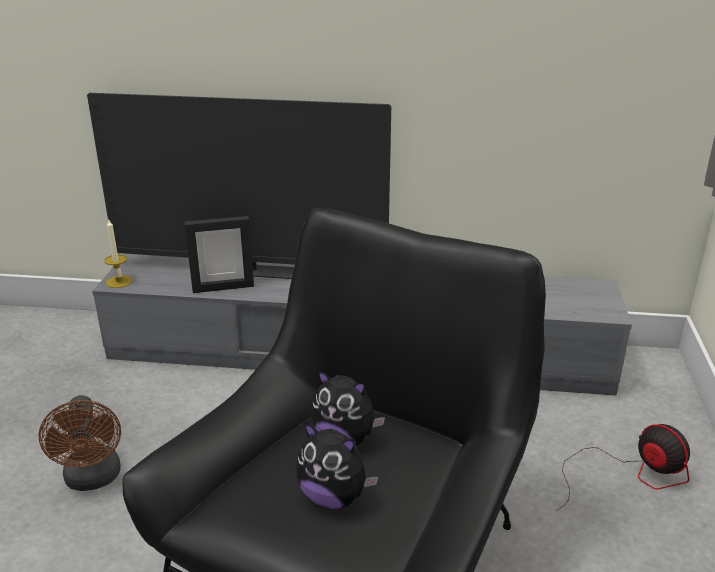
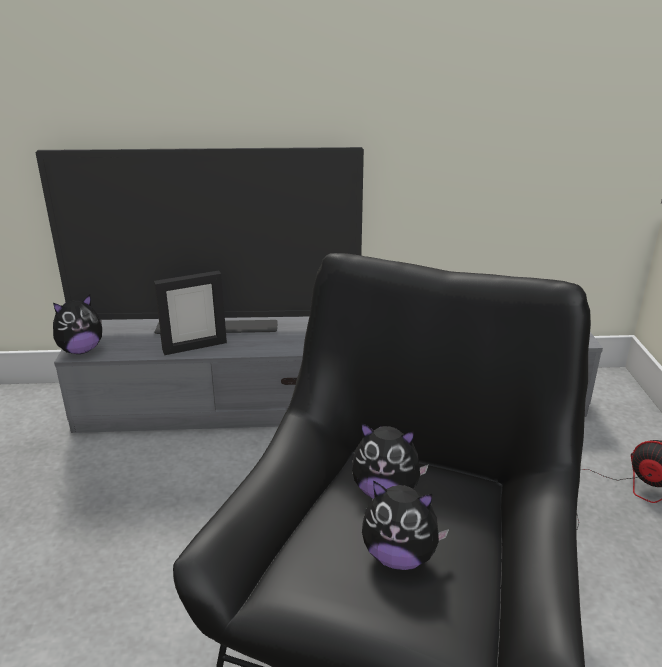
camera: 10 degrees left, 0 degrees up
(93, 479) = (91, 565): brown fan -> none
(119, 281) = (81, 350): candle -> plush toy

